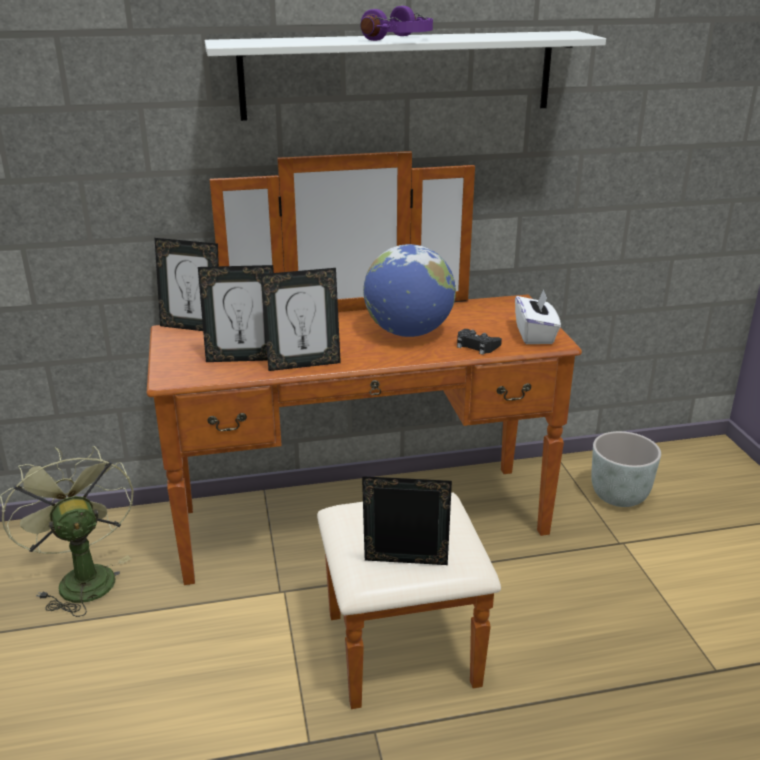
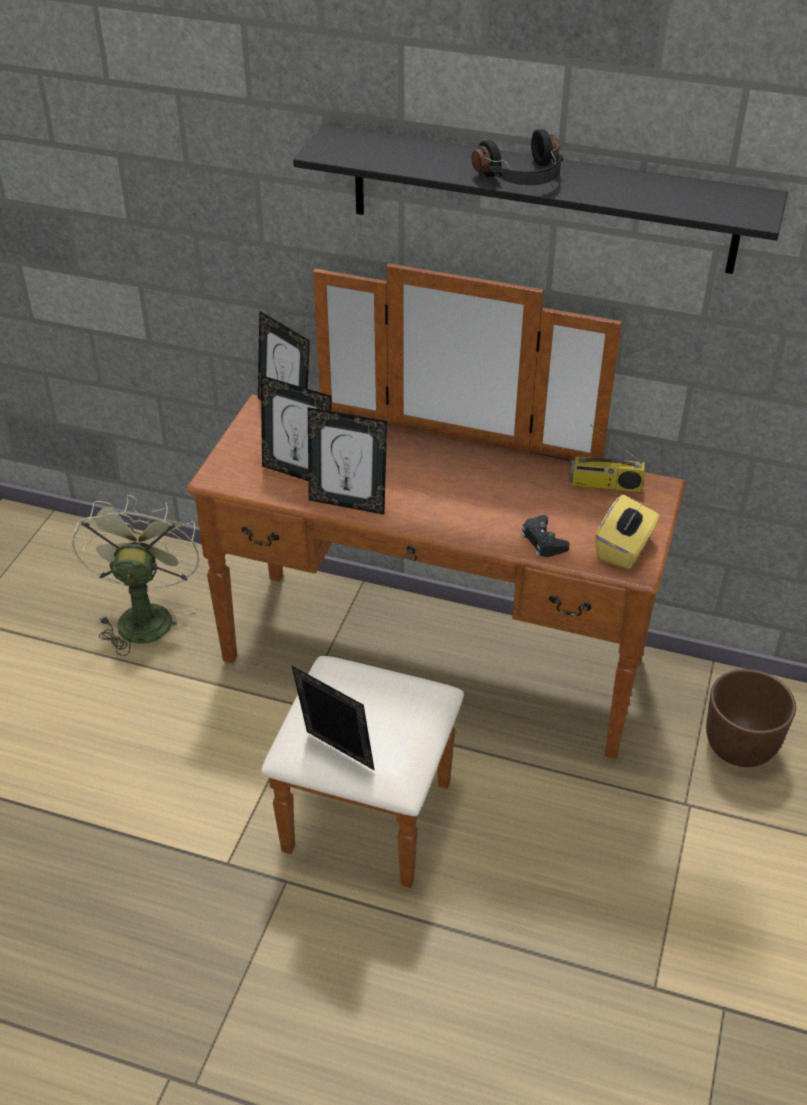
camera: 30 degrees right, 15 degrees up
(398, 75) = (542, 199): white shelf -> black shelf
(401, 39) = (523, 178): purple headphones -> black headphones
(408, 332) = (489, 495): globe -> none
(482, 308) = (604, 485): none -> radio
(535, 335) = (624, 548): white tissue box -> yellow tissue box
(618, 496) = (738, 747): grey planter -> brown planter

